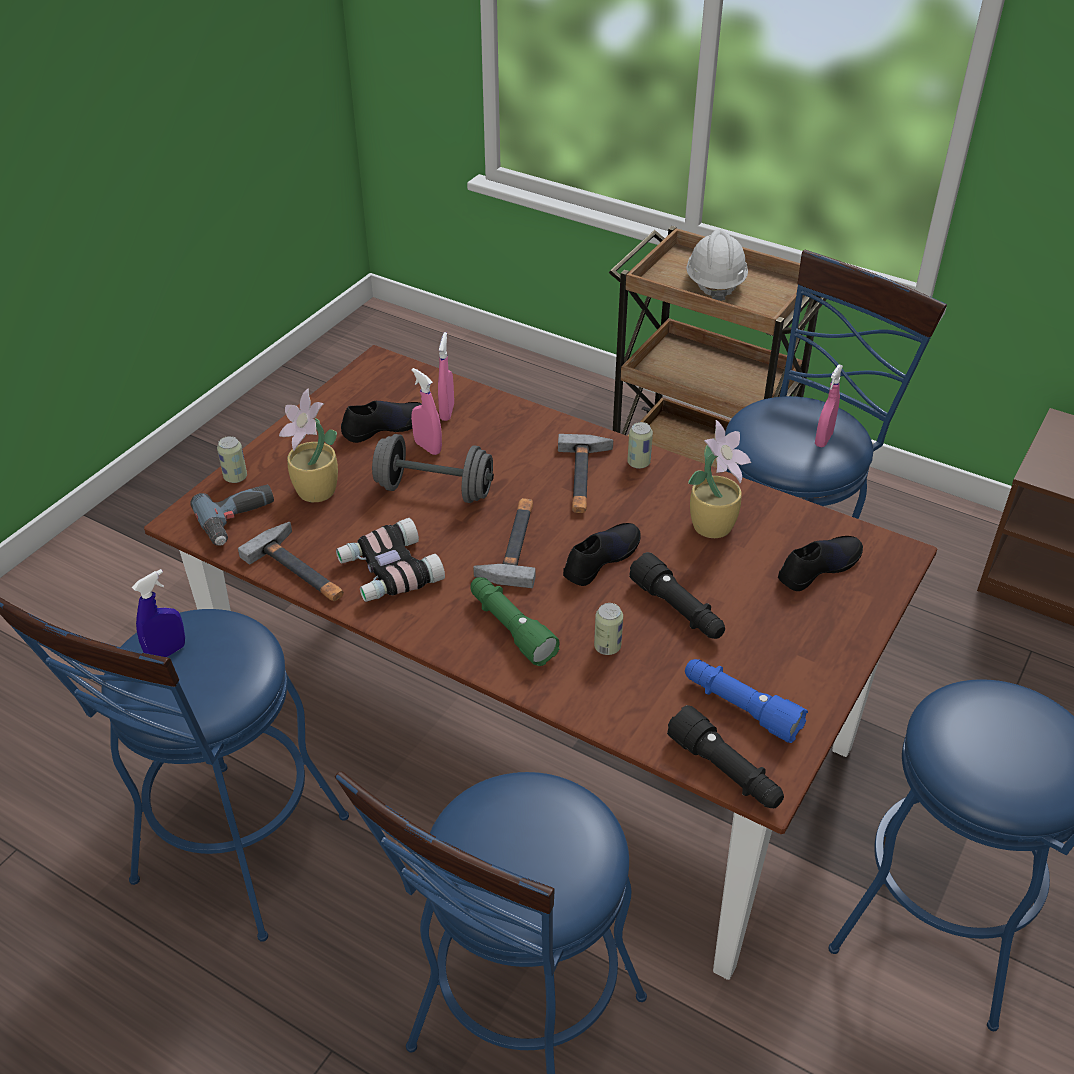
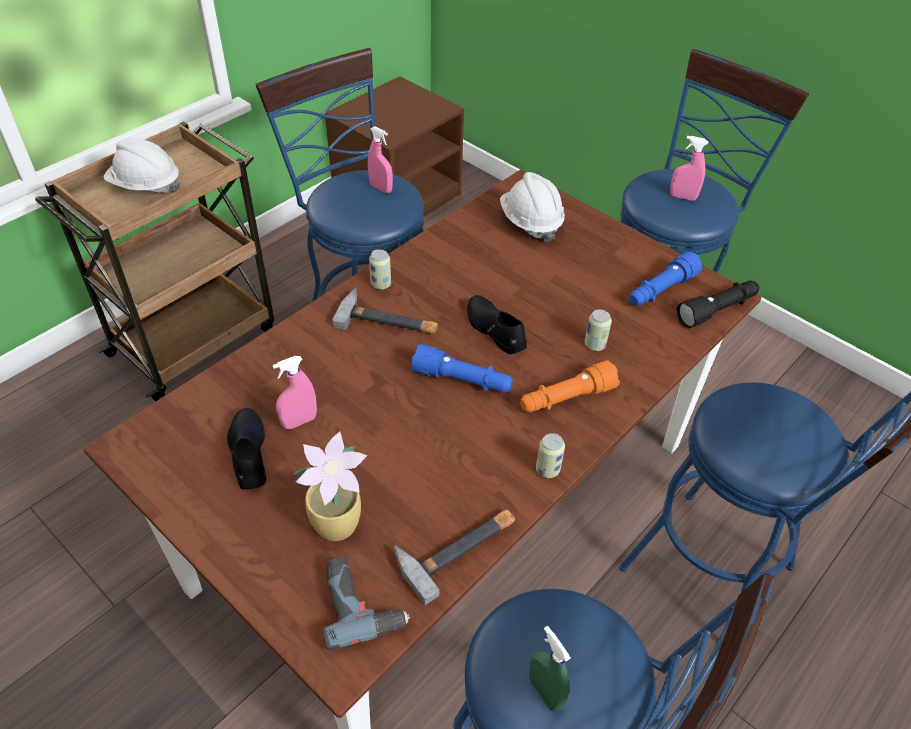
camera: 80 degrees left, 5 degrees up
(167, 652) = (545, 692): blue spray bottle -> green spray bottle
(235, 477) = (281, 604): can -> can (547, 469)
(388, 571) = (477, 475): binoculars -> none
(434, 490) = (369, 425): grey dumbbell -> none
(447, 412) = (247, 399): pink spray bottle -> pink spray bottle (682, 197)
(510, 628) = (566, 398): green flashlight -> orange flashlight
(513, 544) = (462, 380): hammer -> blue flashlight
(678, 610) = (561, 299): black flashlight -> none
(713, 525) = (472, 260): potted plant -> none
(818, 567) = (530, 222): black shoe -> white hard hat

